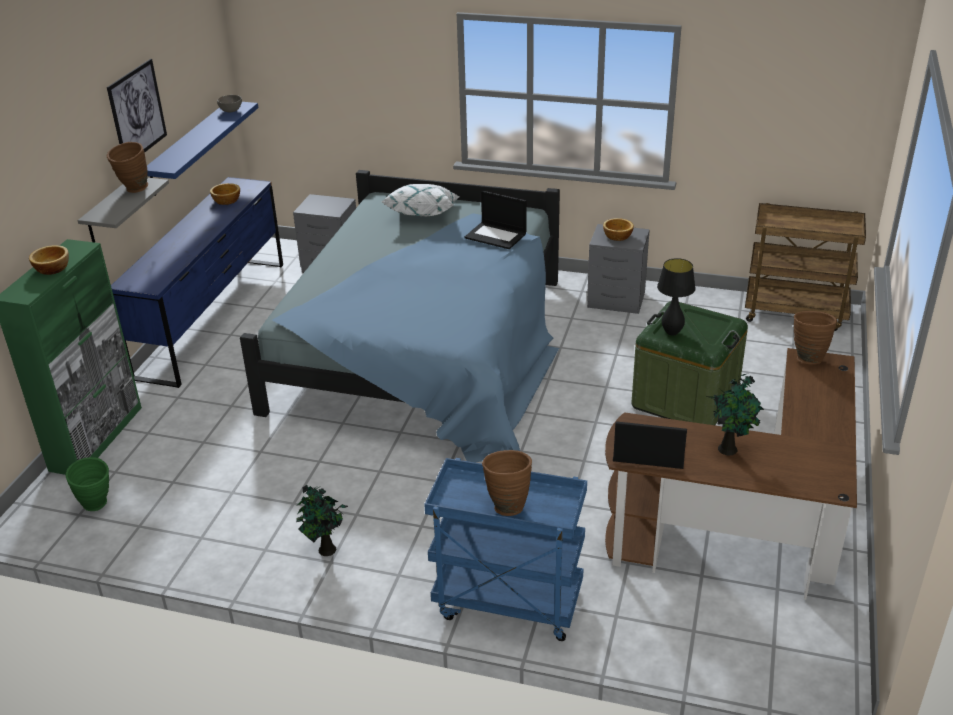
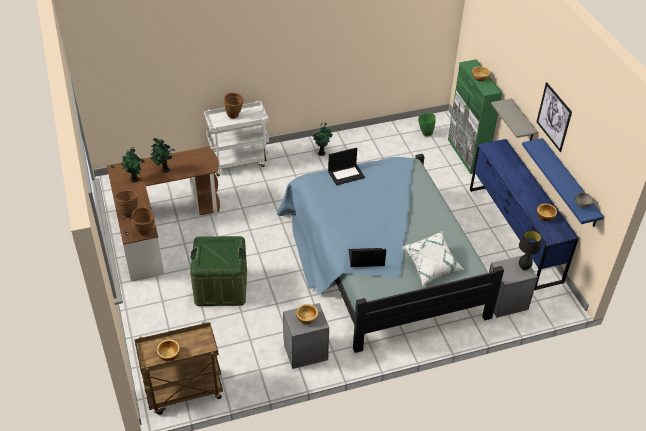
camera: 145 degrees right, 10 degrees up
(133, 190) = (519, 123): brown vase -> brown vase (129, 213)
(506, 604) = (239, 161): blue cart -> white cart
(648, 451) = (197, 157): laptop -> laptop (346, 174)
(672, 332) = (227, 246): black table lamp -> black table lamp (524, 267)
(799, 452) = (135, 179): none -> potted plant
(822, 224) = (169, 354): none -> bowl

